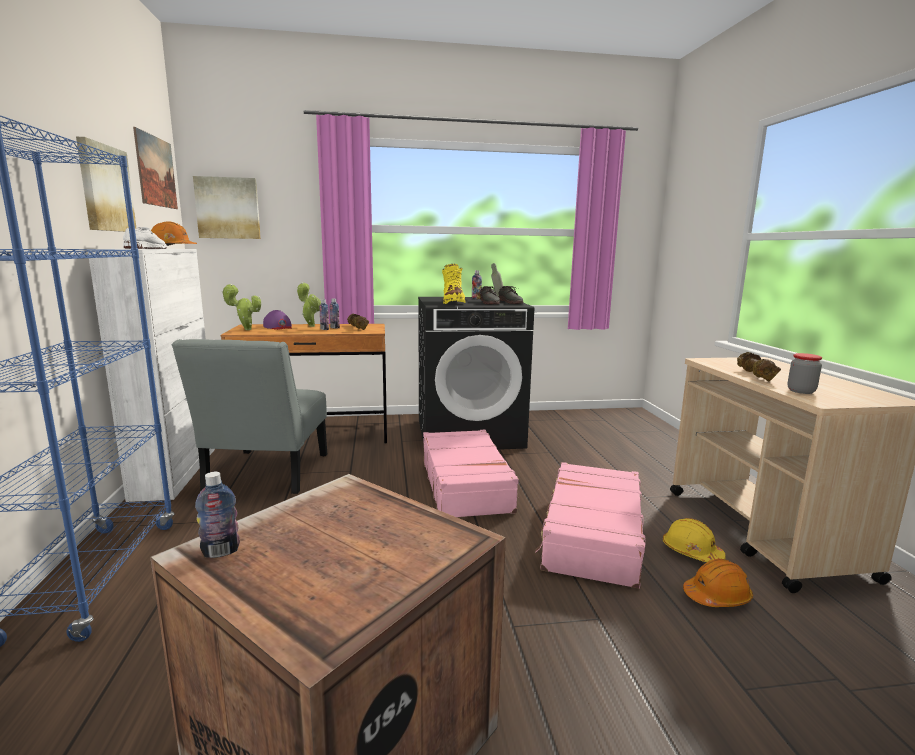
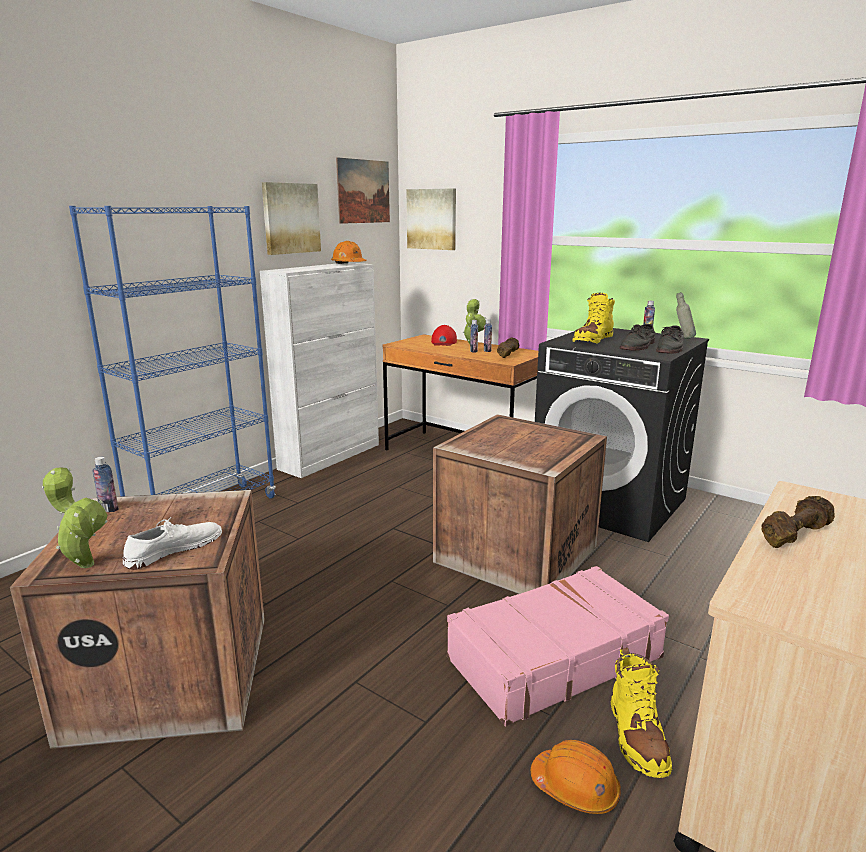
camera: 45 degrees right, 5 degrees up
(145, 248) = (309, 268): white shoe -> white shoe (174, 549)
(245, 329) = (411, 341): potted plant -> potted plant (84, 563)
(265, 475) = (376, 480): grey chair -> none
(278, 327) = (443, 342): purple cap -> red cap
(466, 484) = (515, 553): pink suitcase -> crate
(691, 552) = (636, 736): yellow hard hat -> yellow boot
(801, 391) = (776, 577): jar -> none

